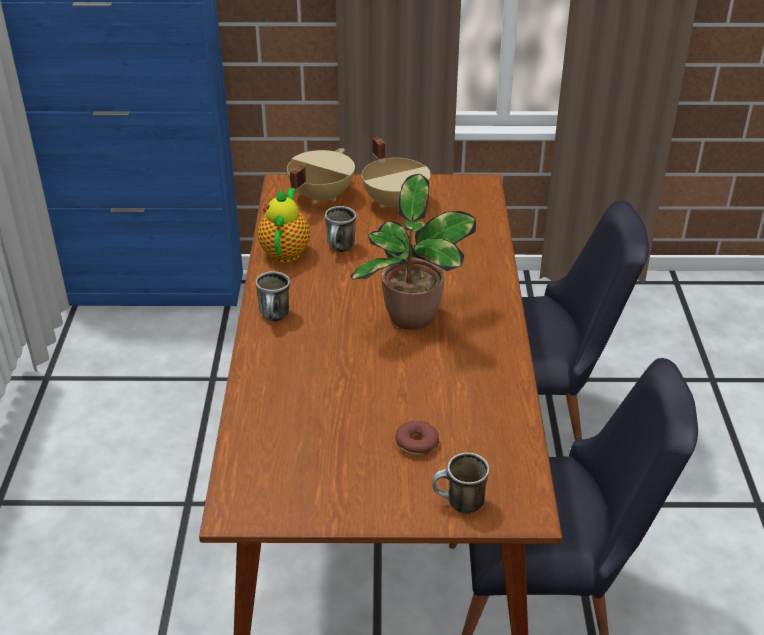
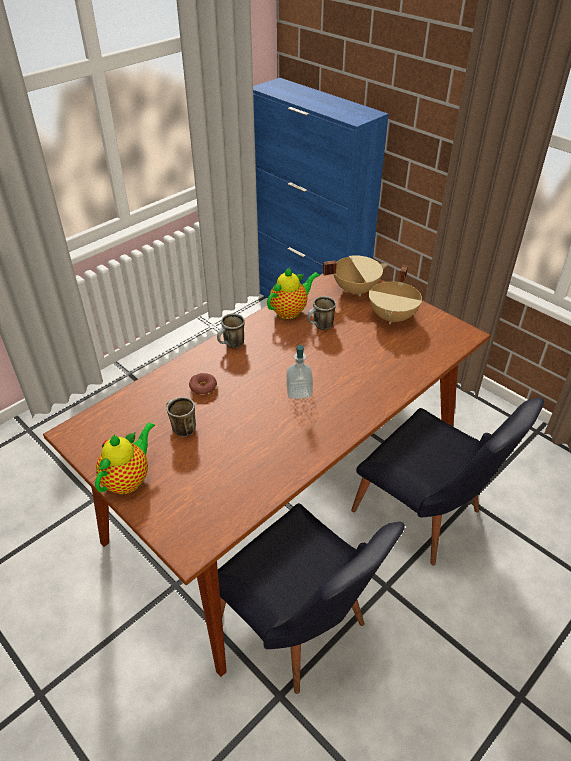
camera: 45 degrees right, 5 degrees up
(373, 503) = (129, 479): none -> teapot
(412, 319) = (299, 392): potted plant -> soap dispenser
(416, 443) = (195, 464): donut -> donut (203, 388)
(459, 505) = (164, 515): mug -> mug (180, 428)

